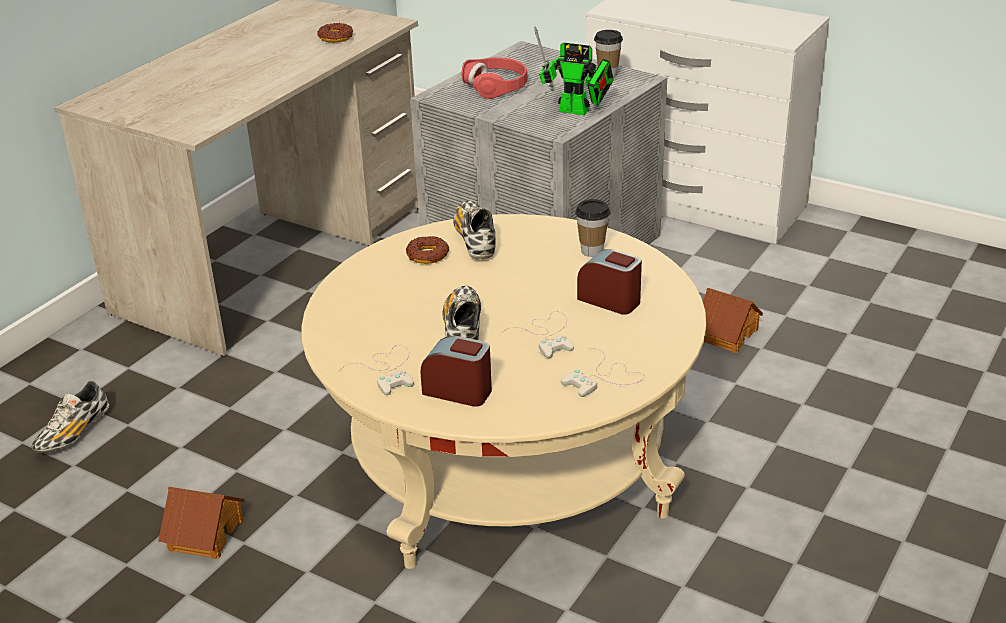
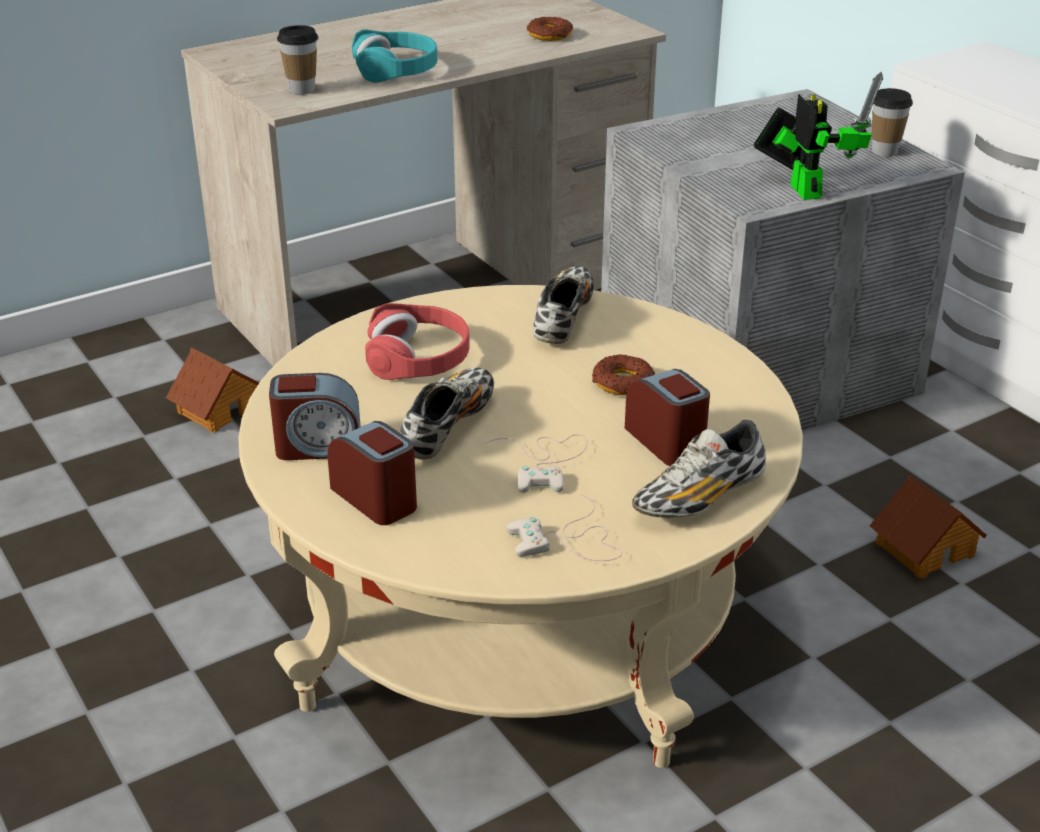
camera: 25 degrees right, 0 degrees up
(74, 433) = (86, 428): shoe -> shoe (699, 498)
(204, 534) = (122, 585): toy house -> toy house (218, 409)
(247, 86) = (396, 69): none -> turquoise headphones
(387, 370) = (318, 446): white game controller -> alarm clock
(427, 255) = (490, 321): donut -> donut (622, 382)
(496, 86) = (725, 135): red headphones -> red headphones (418, 357)
(578, 111) = (802, 188): toy robot -> toy robot turned 150 degrees counterclockwise
(592, 251) = (698, 372): cup -> cup (302, 90)

